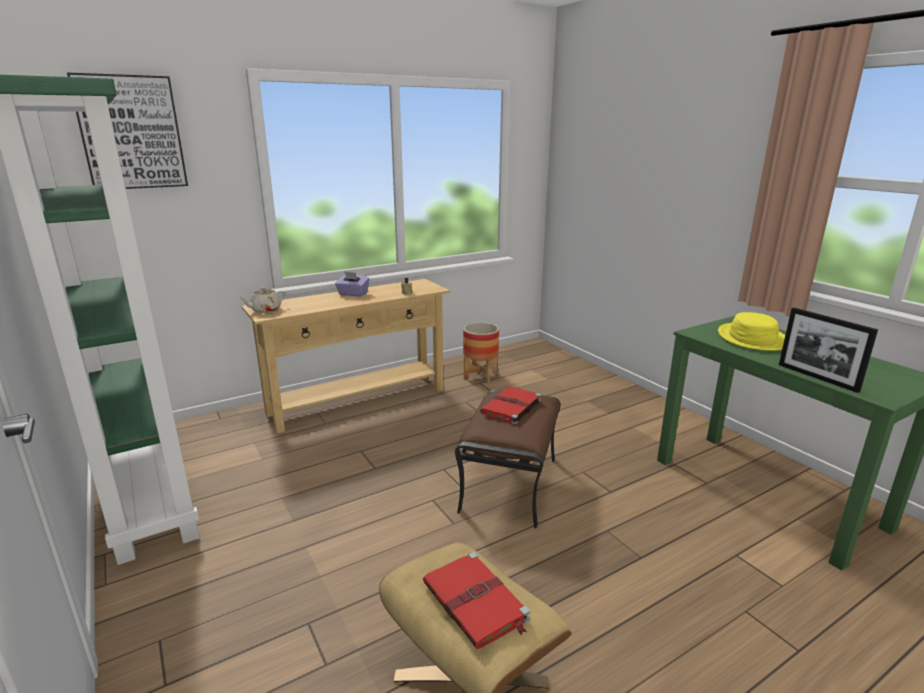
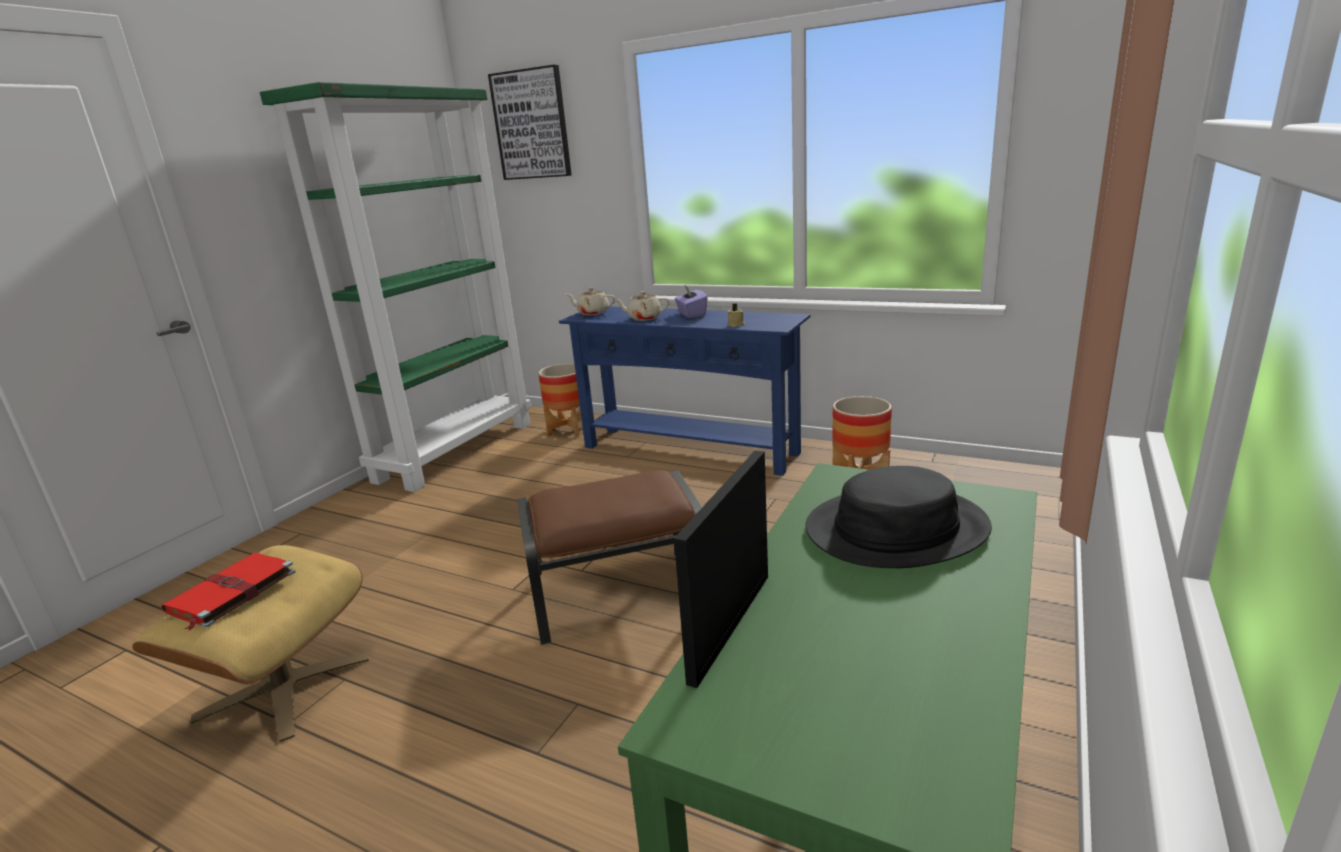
camera: 60 degrees right, 0 degrees up
(228, 430) = (569, 430): none -> planter
(327, 303) = (644, 318): none -> beige teapot
(358, 401) = (689, 449): beige console table -> blue console table
(510, 407) = (616, 489): red book -> none
(752, 338) = (895, 528): yellow hat -> black hat

